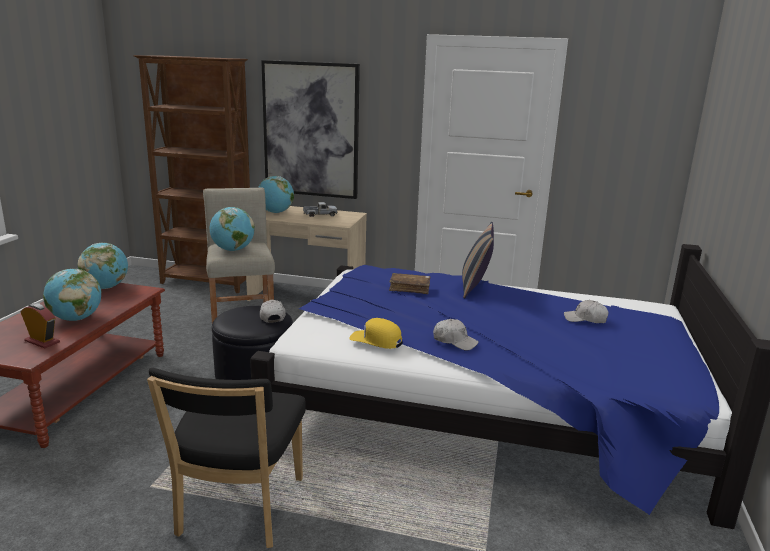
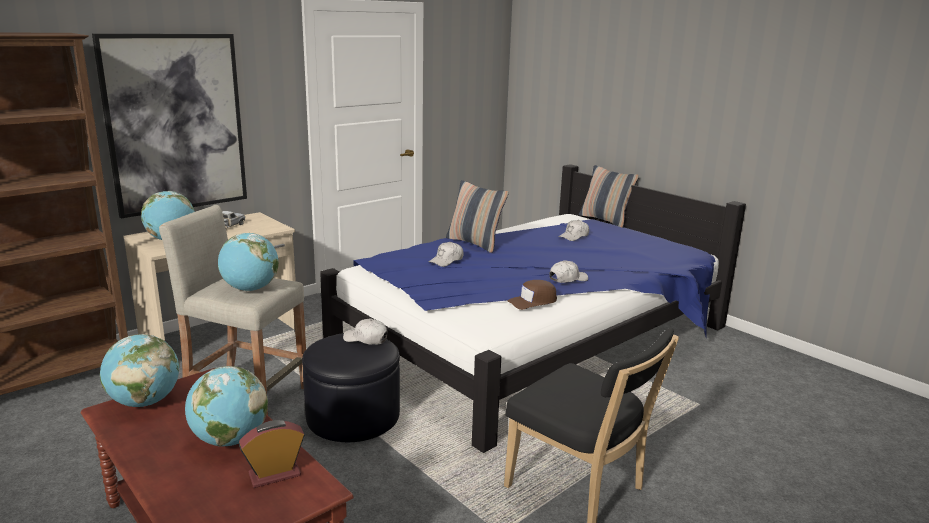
camera: 55 degrees left, 0 degrees up
(376, 340) = (533, 301): yellow cap -> brown cap
(409, 288) = (446, 260): brown book -> white cap
(688, 324) = (605, 220): none -> pillow

